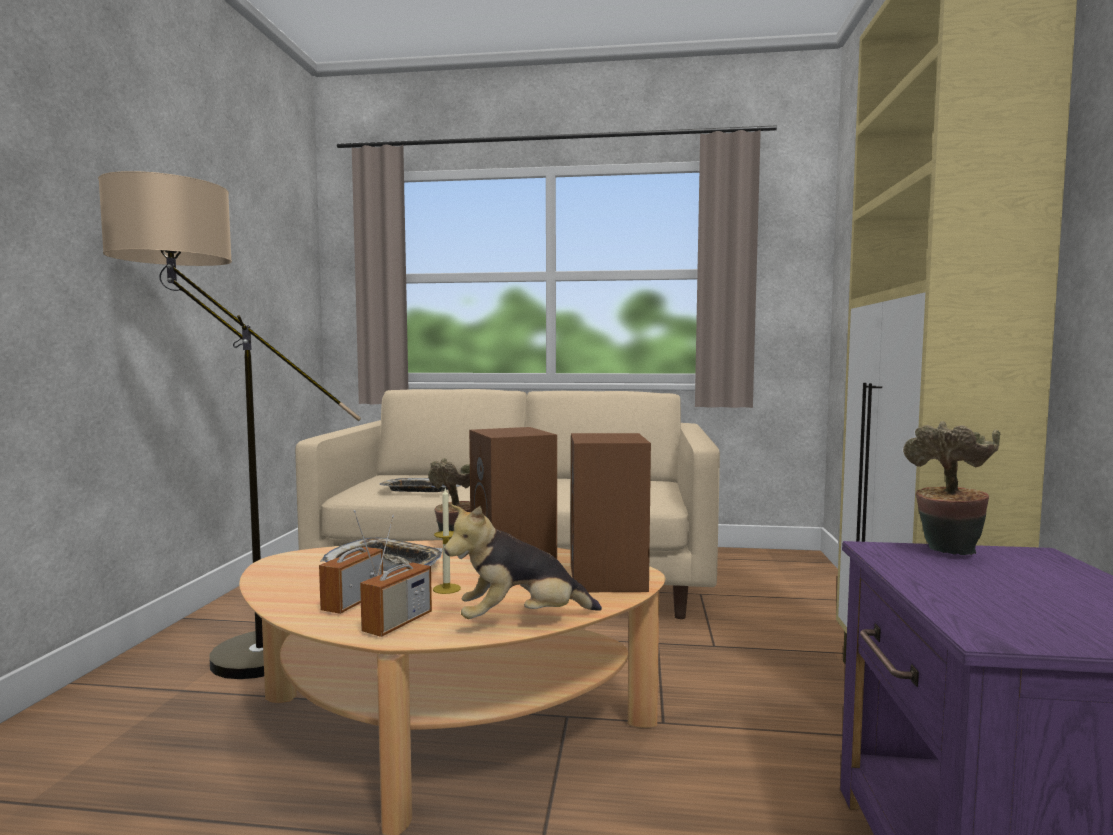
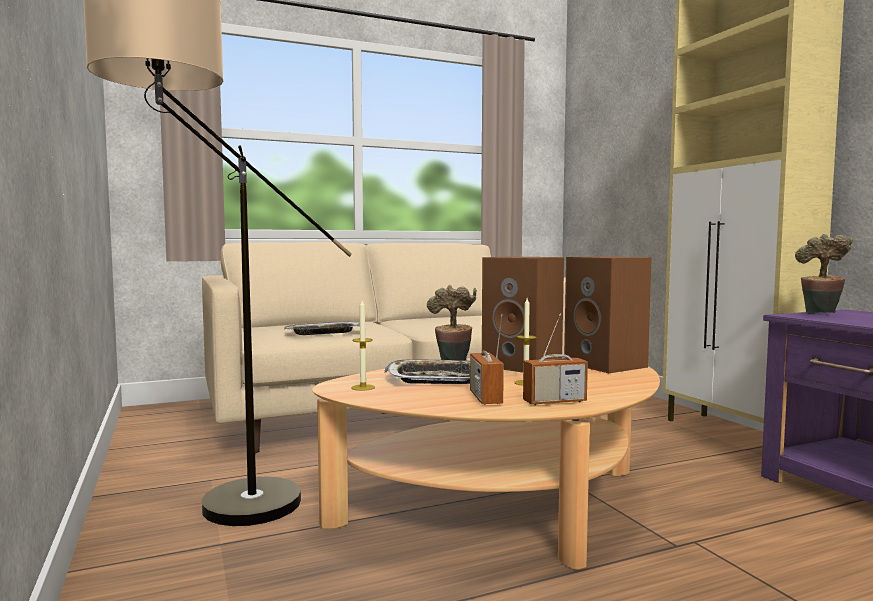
camera: 30 degrees left, 0 degrees up
(298, 565) = (363, 387): none -> candle
(398, 623) = (554, 402): radio -> radio turned 75 degrees clockwise
(521, 621) = (624, 389): plush toy -> none

